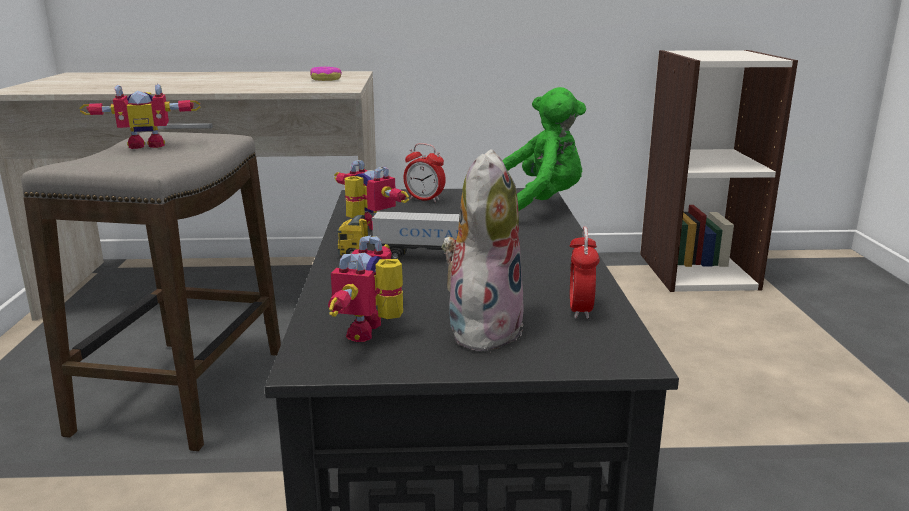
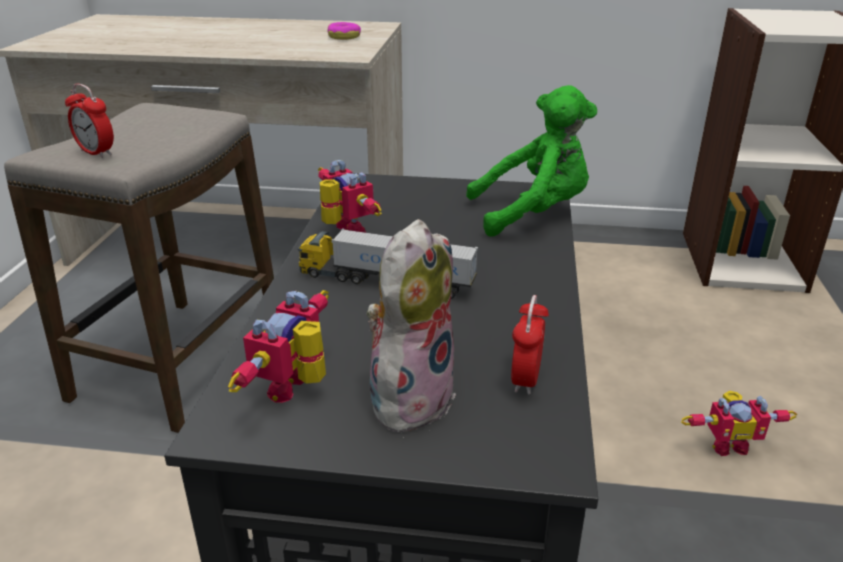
camera: 10 degrees right, 10 degrees up
(147, 145) = (138, 124): toy robot -> toy robot (727, 444)
(424, 199) = (419, 193): alarm clock -> alarm clock (96, 153)

